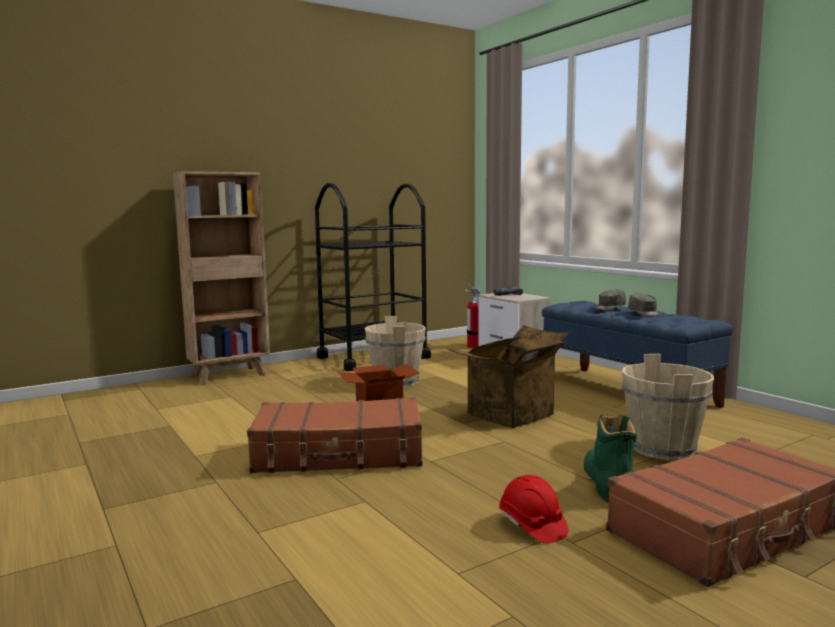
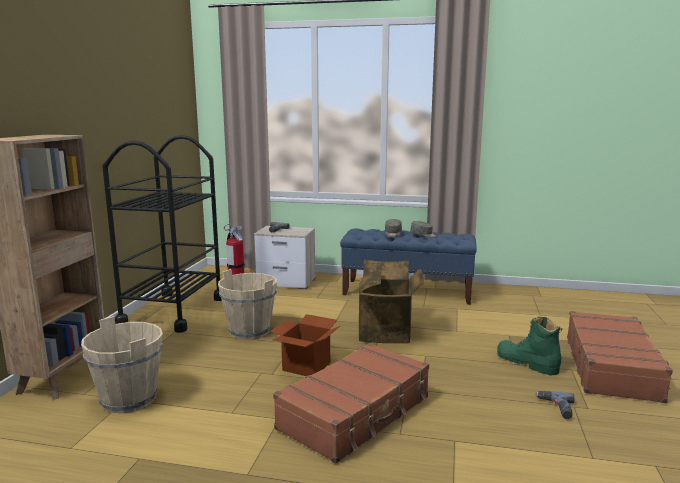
camera: 45 degrees left, 5 degrees up
(532, 526) = (555, 408): red hard hat -> power drill
(663, 448) = (501, 328): beige bucket -> beige bucket (129, 399)

